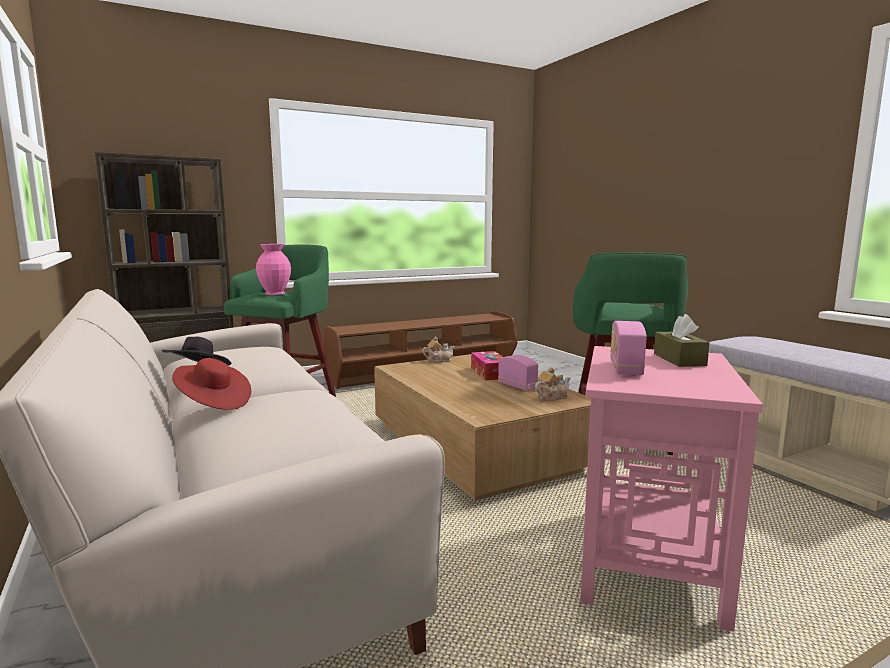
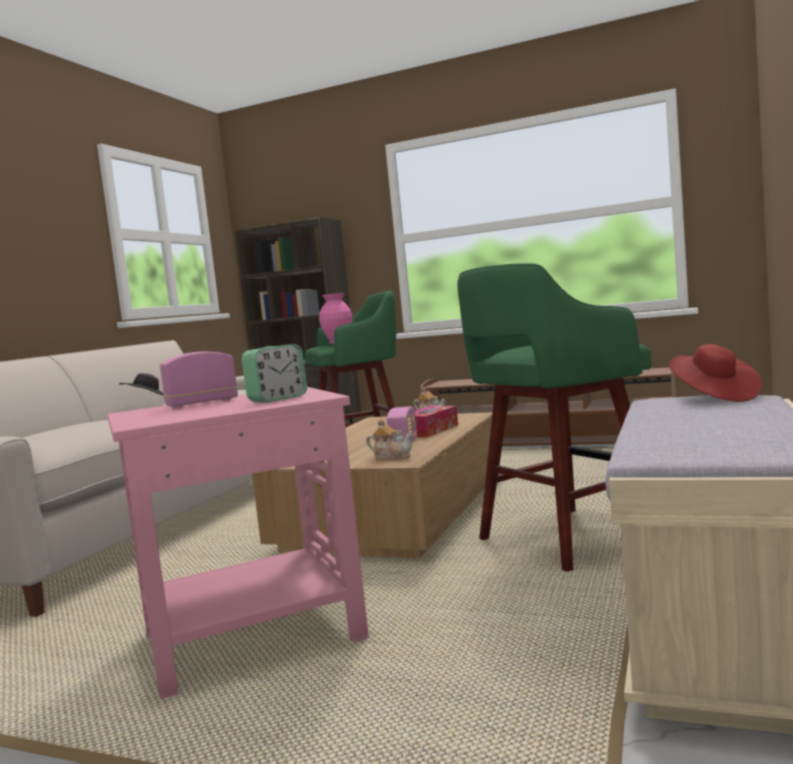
camera: 50 degrees right, 5 degrees down
(213, 403) = (83, 419): red hat -> red hat (714, 397)
(679, 359) = (277, 399): brown tissue box -> alarm clock

